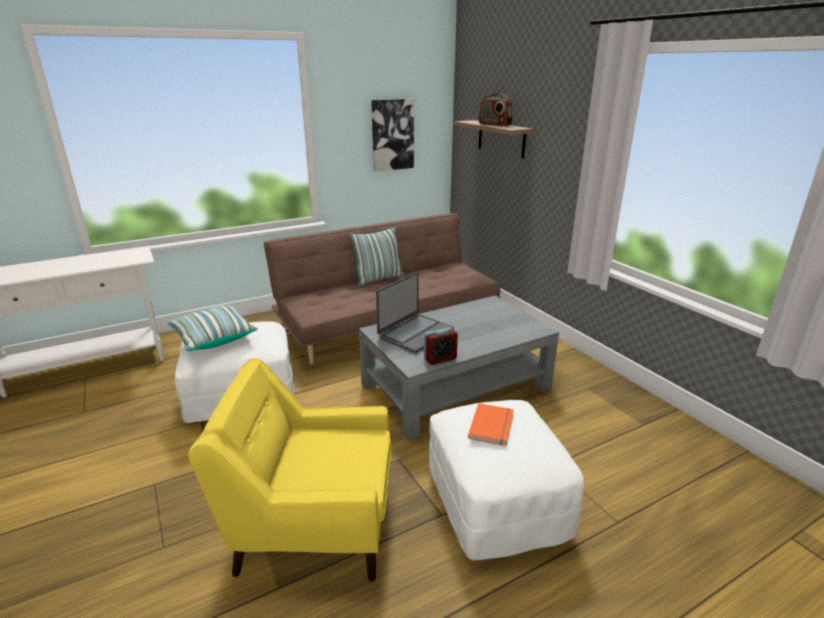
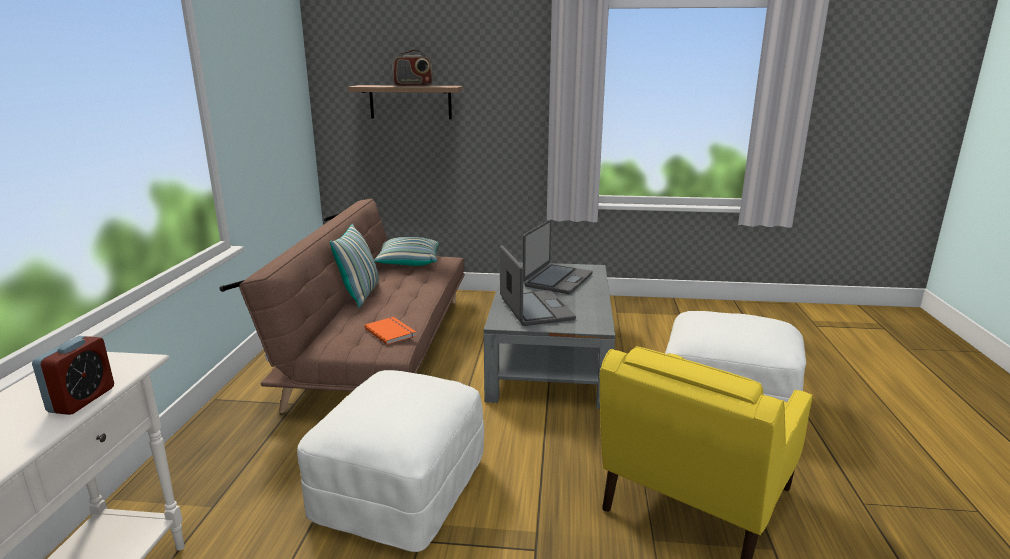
camera: 55 degrees left, 5 degrees down
(213, 338) = (384, 412): pillow -> pillow (408, 262)
(392, 135) = (272, 110): picture -> none
(440, 359) = (598, 314): alarm clock -> alarm clock (82, 399)
(487, 324) = (557, 280): none -> laptop
(493, 426) = (732, 324): orange book -> orange book (391, 332)

